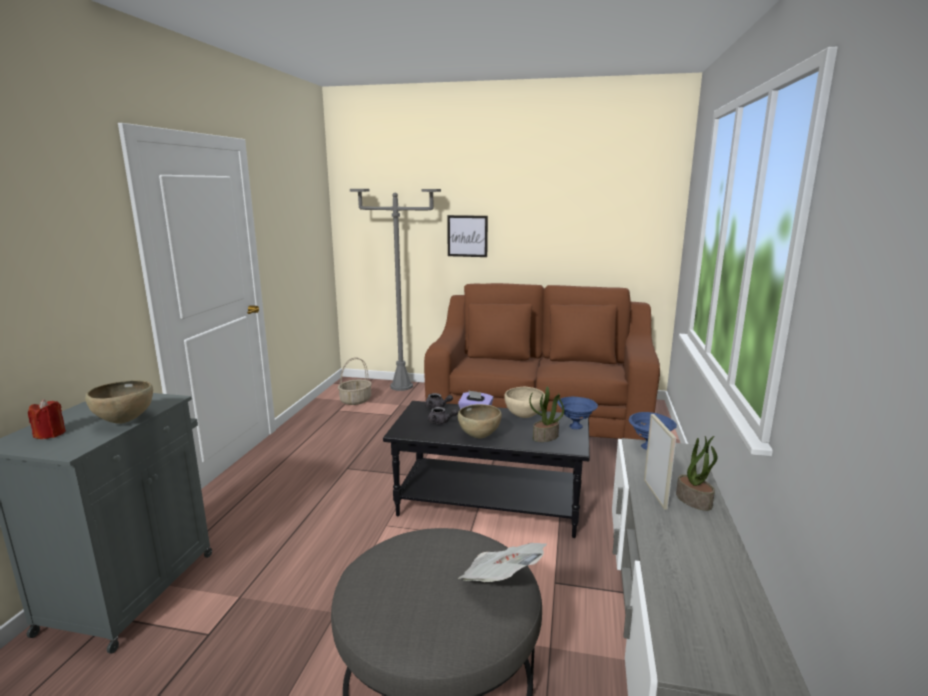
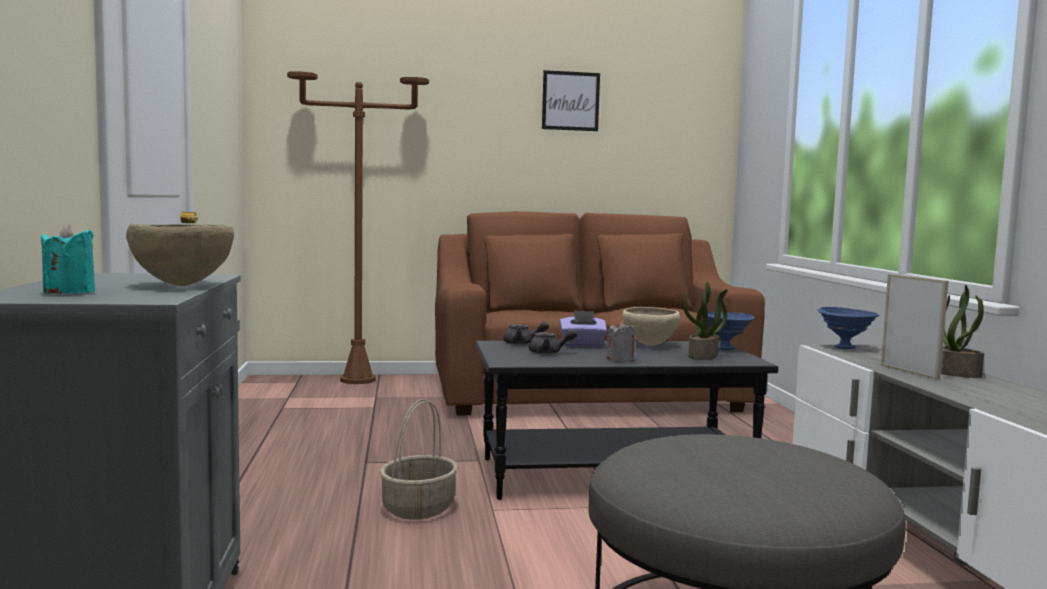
camera: 20 degrees left, 10 degrees down
(50, 434) = (69, 292): red candle -> turquoise candle
(355, 400) = (300, 397): basket -> basket (418, 508)
(401, 386) = (357, 380): grey floor lamp -> brown floor lamp
(467, 236) = (459, 151): picture -> picture (570, 101)
(479, 436) = (620, 360): brown bowl -> grey candle
(501, 581) = (823, 457): newspaper -> none

